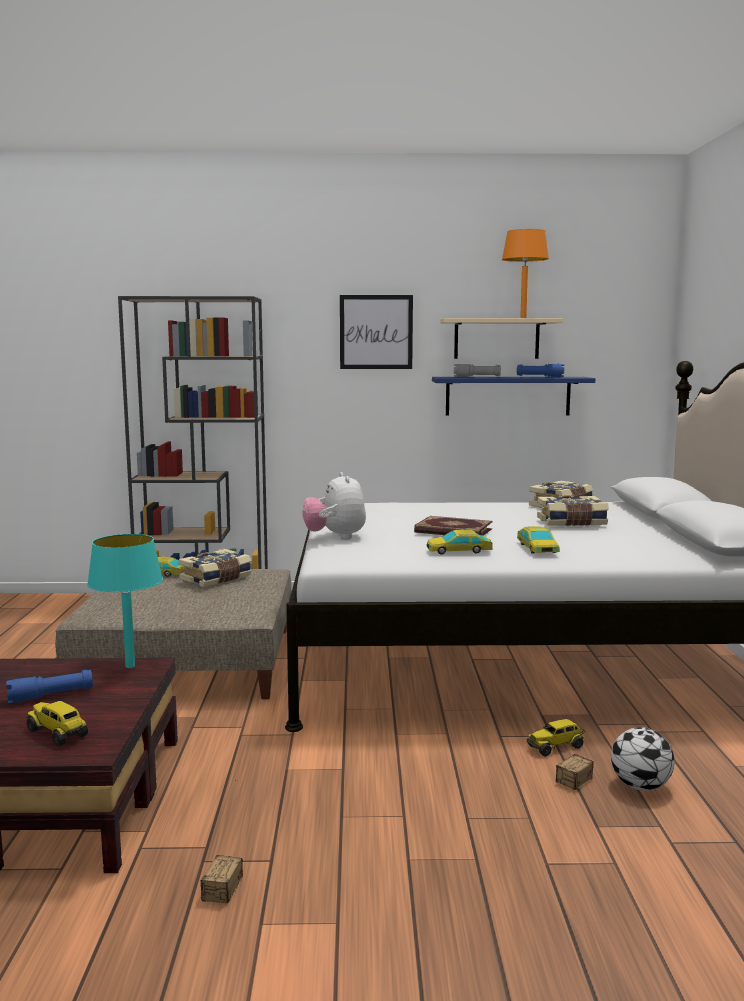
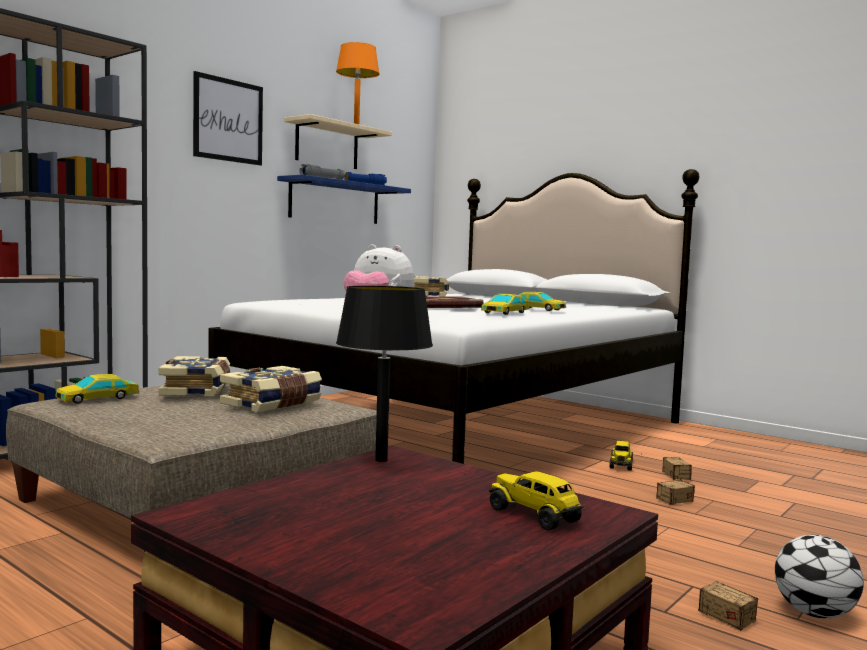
camera: 50 degrees left, 5 degrees down
(51, 695) = (404, 499): blue flashlight -> none
(58, 733) = (534, 516): toy truck -> toy truck turned 60 degrees clockwise
(130, 666) = (381, 460): turquoise table lamp -> black table lamp
(464, 795) = (659, 503): none -> storage box
(572, 522) = (484, 300): book -> book (273, 404)
(640, 786) = (704, 468): football -> football (815, 614)

